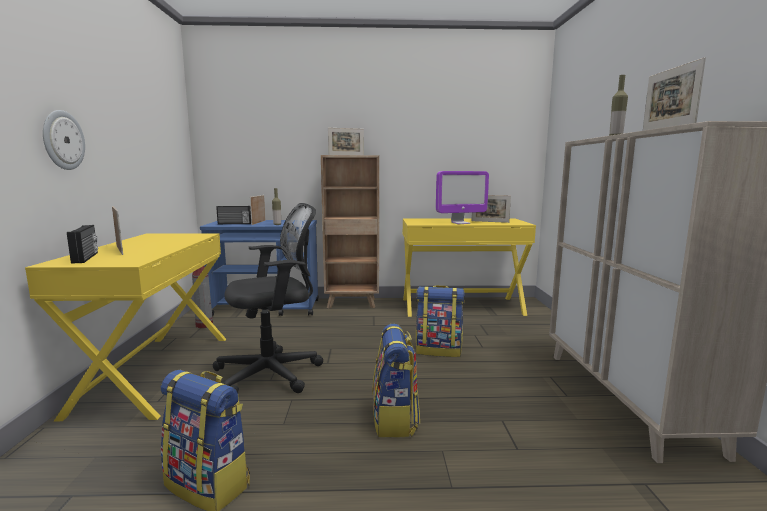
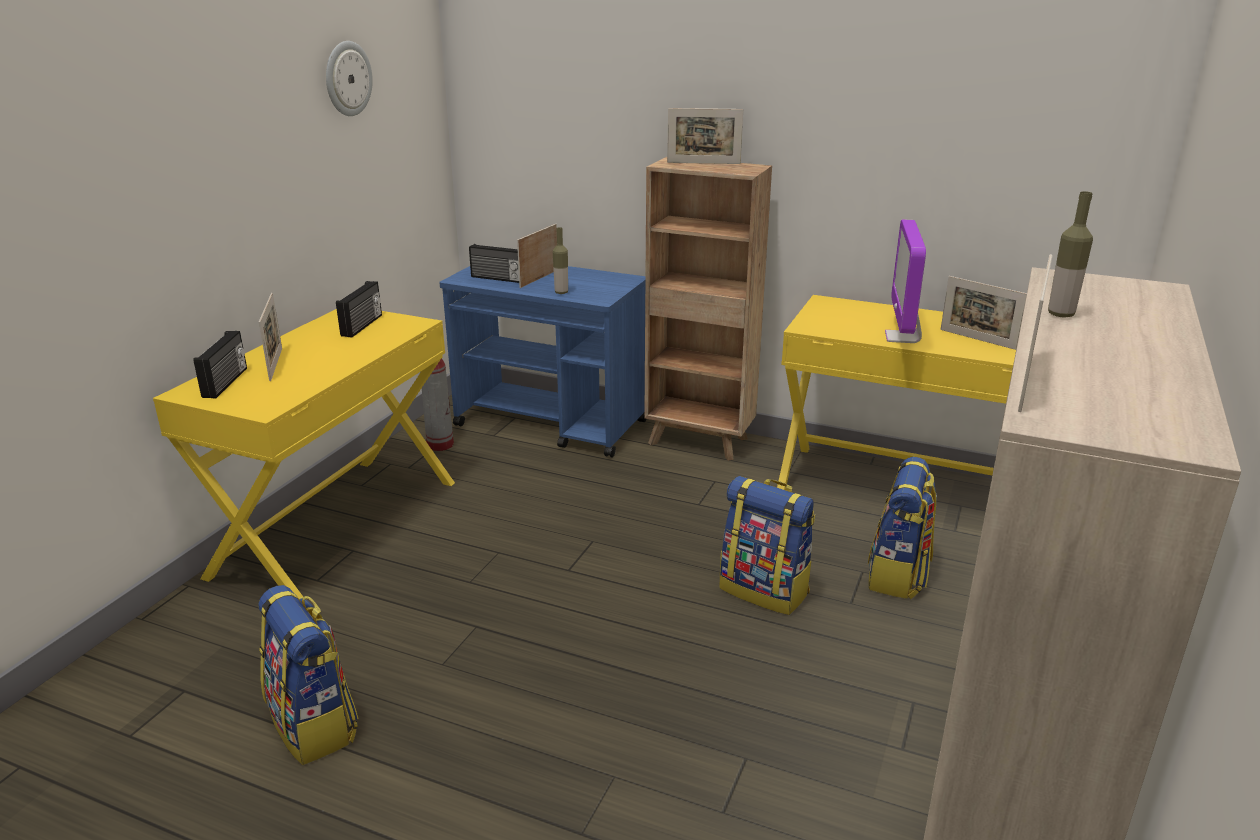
camera: 25 degrees right, 15 degrees up
(62, 140) = (201, 205): wall clock -> wall clock (347, 78)
(168, 237) = (363, 325): none -> radio
(274, 373) = (481, 570): black office chair -> none
(395, 419) = (589, 705): backpack -> backpack (898, 575)
(460, 223) = (902, 337): monitor -> monitor turned 90 degrees clockwise

